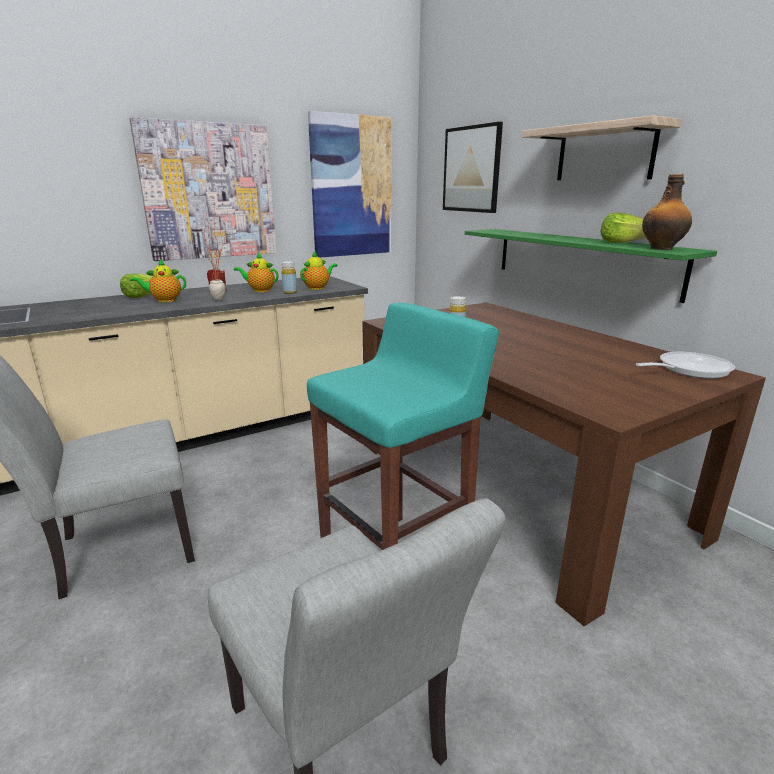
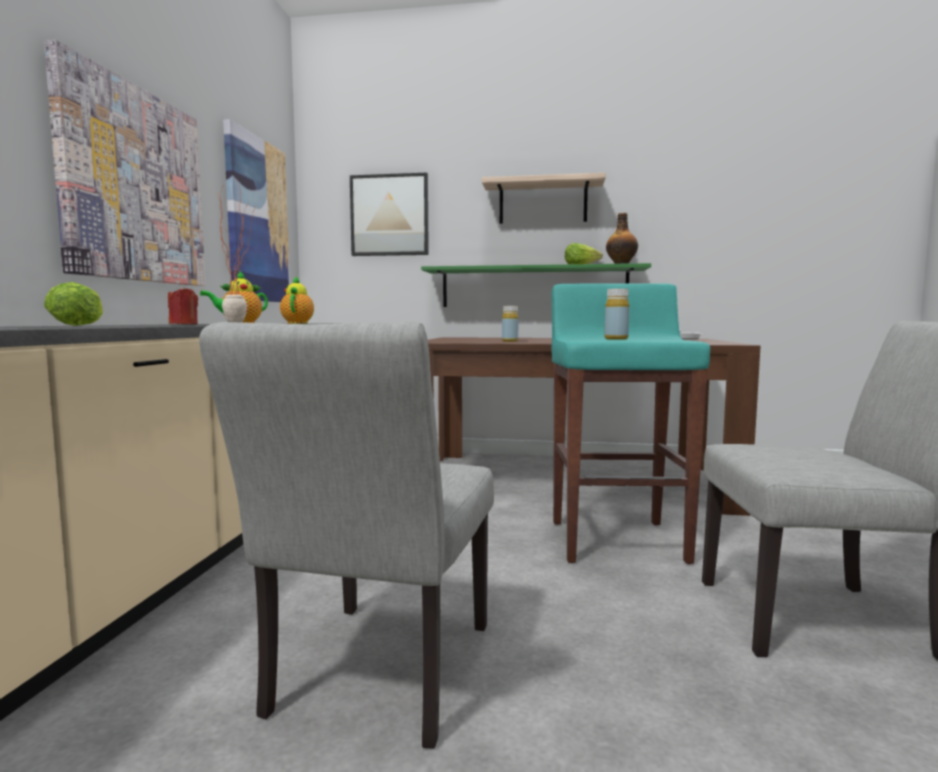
camera: 50 degrees left, 15 degrees down
(164, 300) = (152, 325): teapot -> none
(290, 292) = (287, 323): yellow bottle -> yellow bottle (616, 339)

